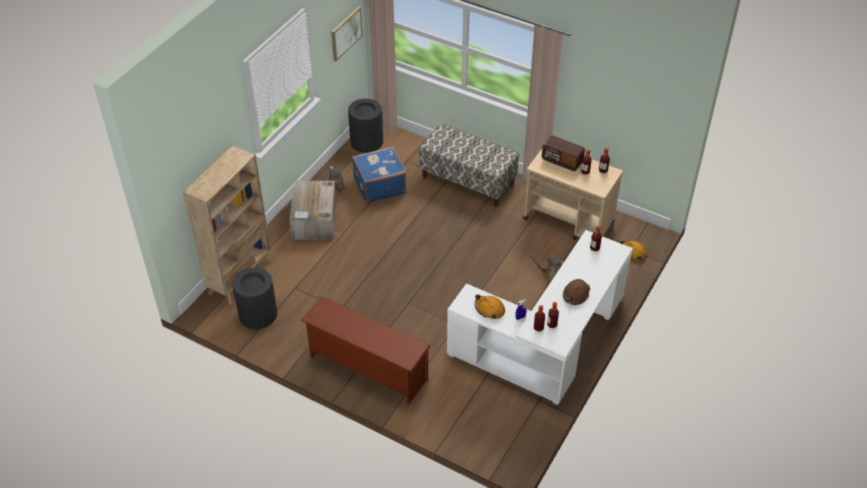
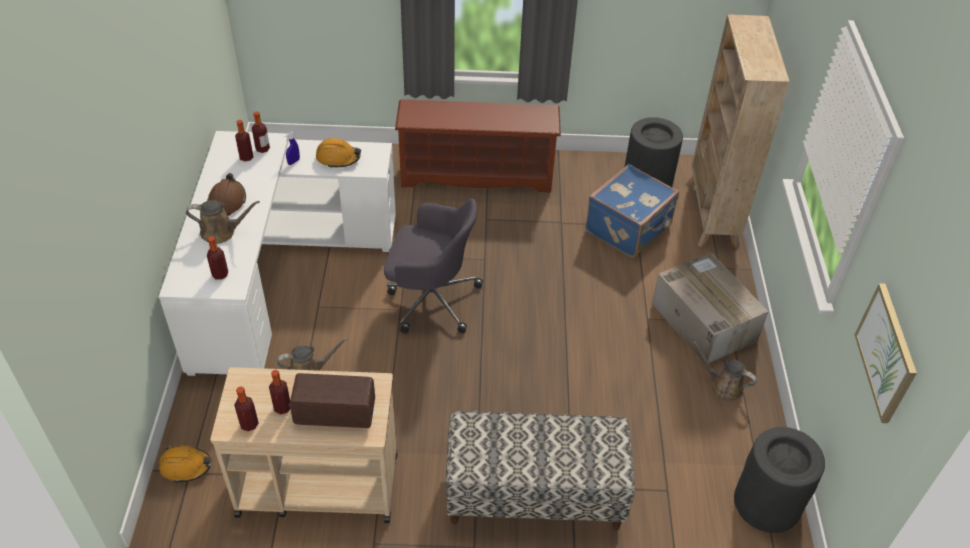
camera: 150 degrees right, 0 degrees up
(379, 186) = (667, 418): blue suitcase -> blue suitcase (629, 229)
(458, 290) = (431, 299): none -> grey office chair
(586, 274) = (221, 232): none -> brown watering can

